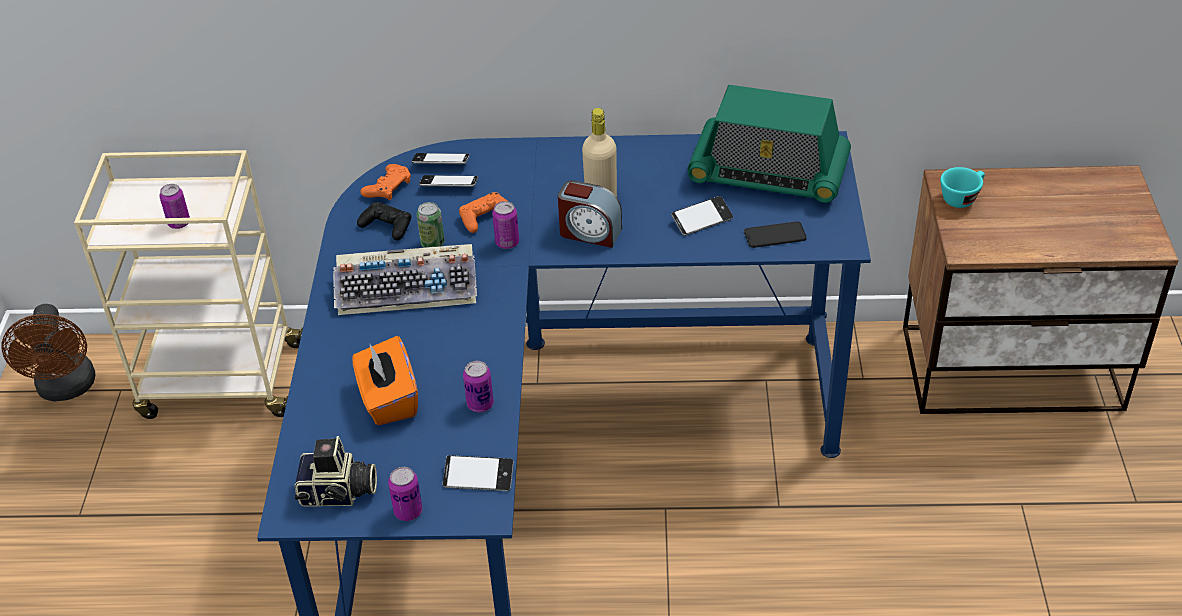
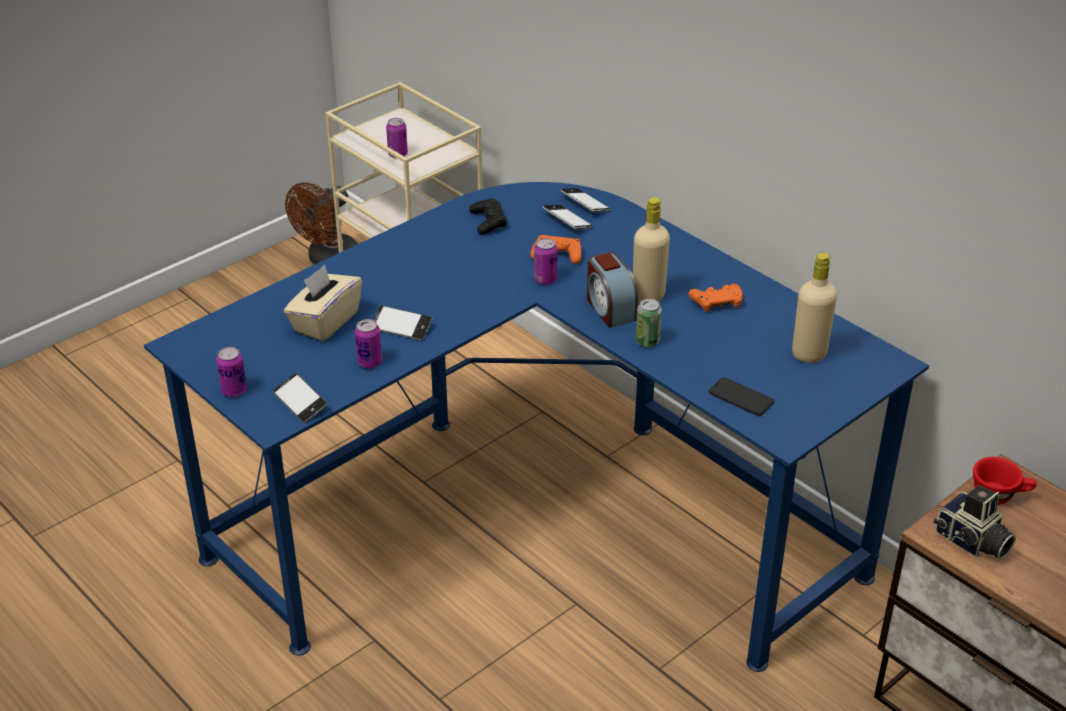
camera: 45 degrees right, 5 degrees down
(338, 494) = (217, 353): camera -> camera (971, 542)
(388, 188) = (526, 199): orange game controller -> orange game controller (717, 302)
(388, 399) = (325, 322): orange tissue box -> beige tissue box
(409, 288) = (441, 266): keyboard -> none
(433, 243) = (498, 250): can -> can (647, 341)
(702, 220) = (703, 352): phone -> phone (401, 327)
(768, 173) = (809, 354): radio -> beige bottle
(962, 197) = (999, 495): turquoise cup -> red cup

